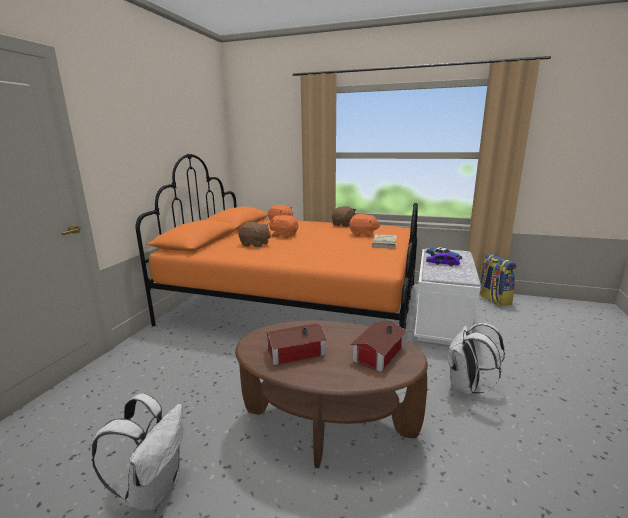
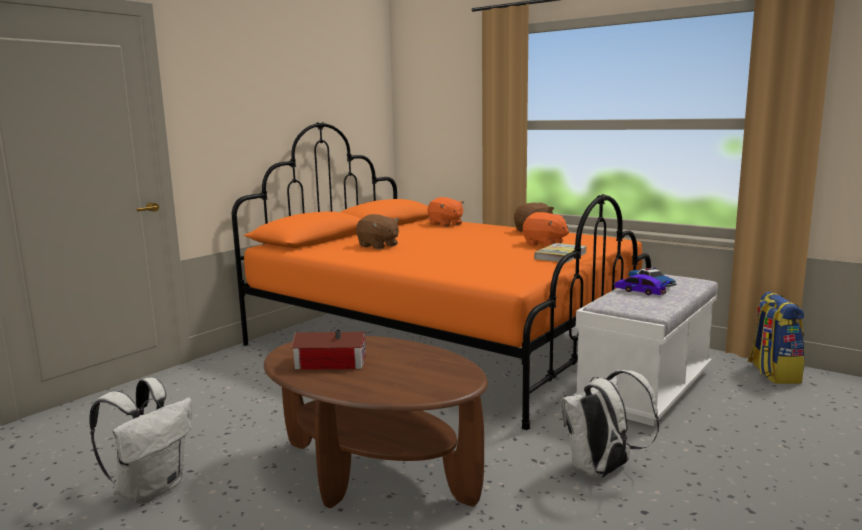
camera: 20 degrees right, 5 degrees down
(284, 235) = (429, 238): orange plush toy -> none
(376, 354) = (423, 376): toy house -> none

